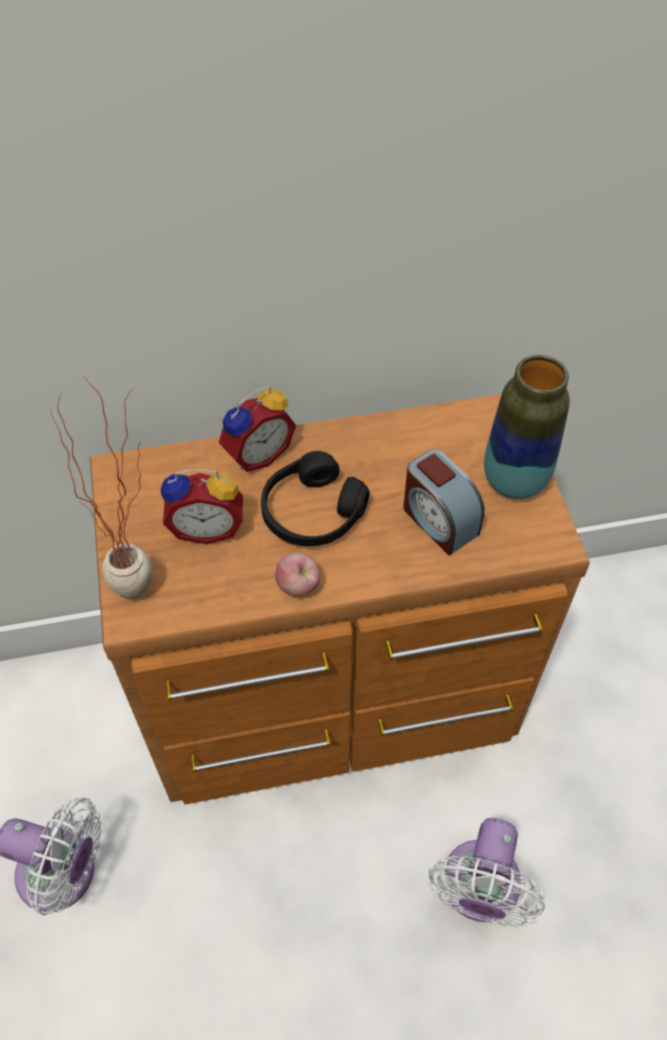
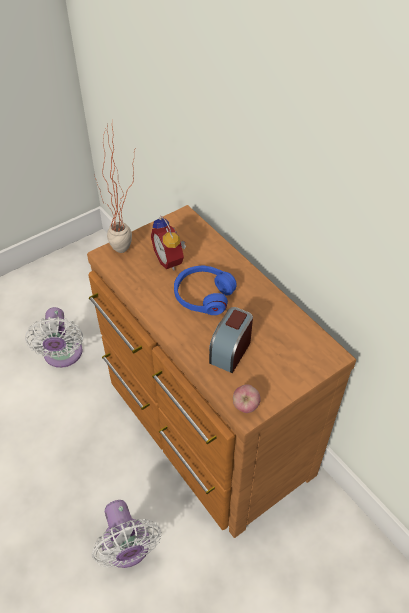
camera: 65 degrees right, 5 degrees down
(256, 453) = (227, 260): alarm clock -> none
(298, 586) = (154, 307): apple -> apple (245, 406)
(312, 512) = (203, 295): black headphones -> blue headphones
(478, 890) = (127, 548): white fan -> white fan turned 105 degrees counterclockwise
(514, 481) = (281, 378): vase -> none

